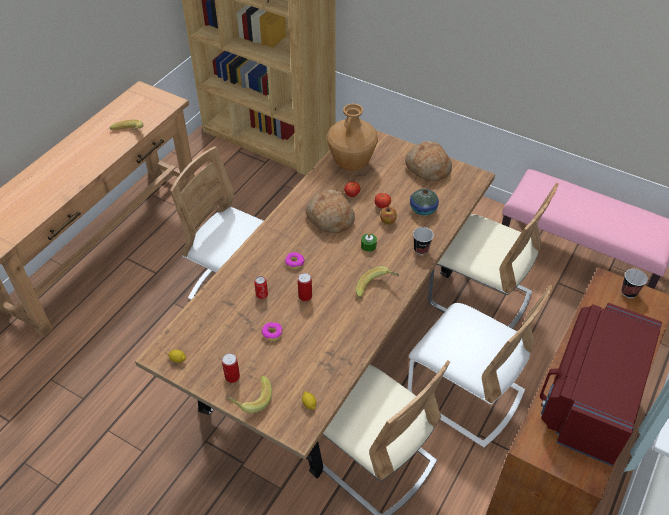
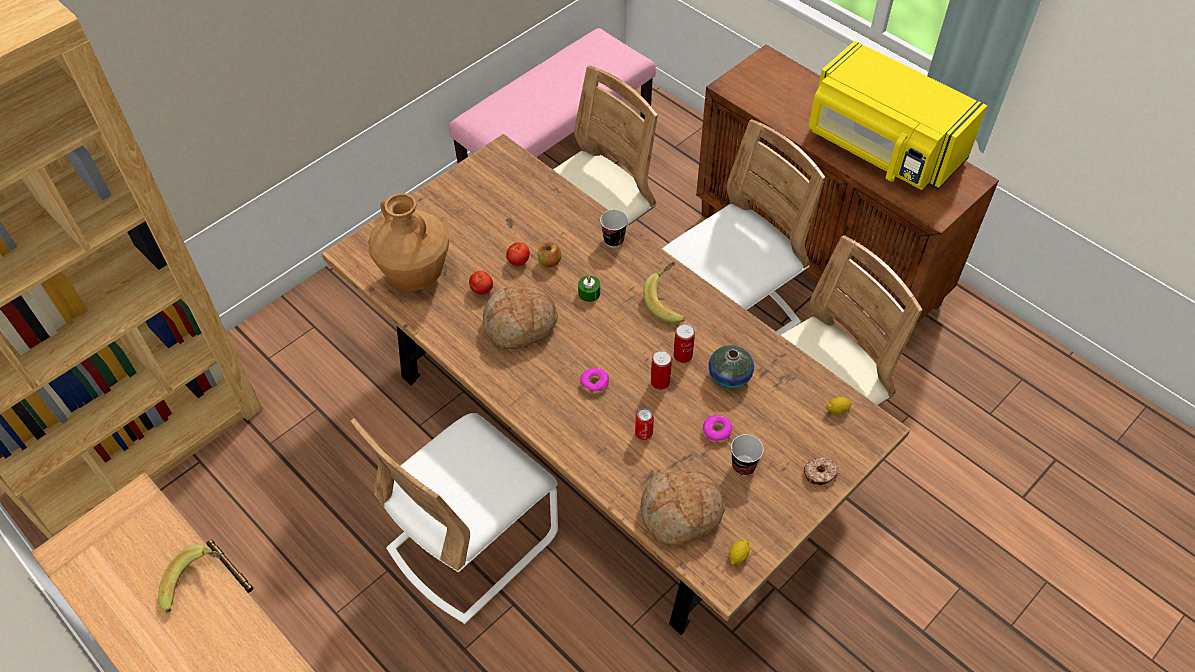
camera: 75 degrees left, 5 degrees up
(232, 377) = (781, 490): can -> can (682, 355)
(250, 399) = (820, 474): banana -> donut
(423, 209) = (542, 220): vase -> vase (729, 376)
(427, 168) = (463, 196): bread -> bread (681, 513)
(590, 397) = (881, 149): red microwave -> yellow microwave
(629, 292) = (749, 75): cup -> cup (743, 466)

